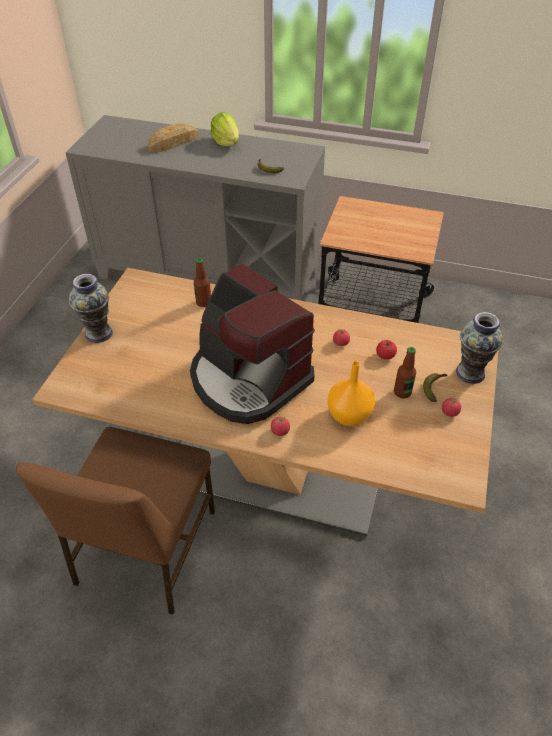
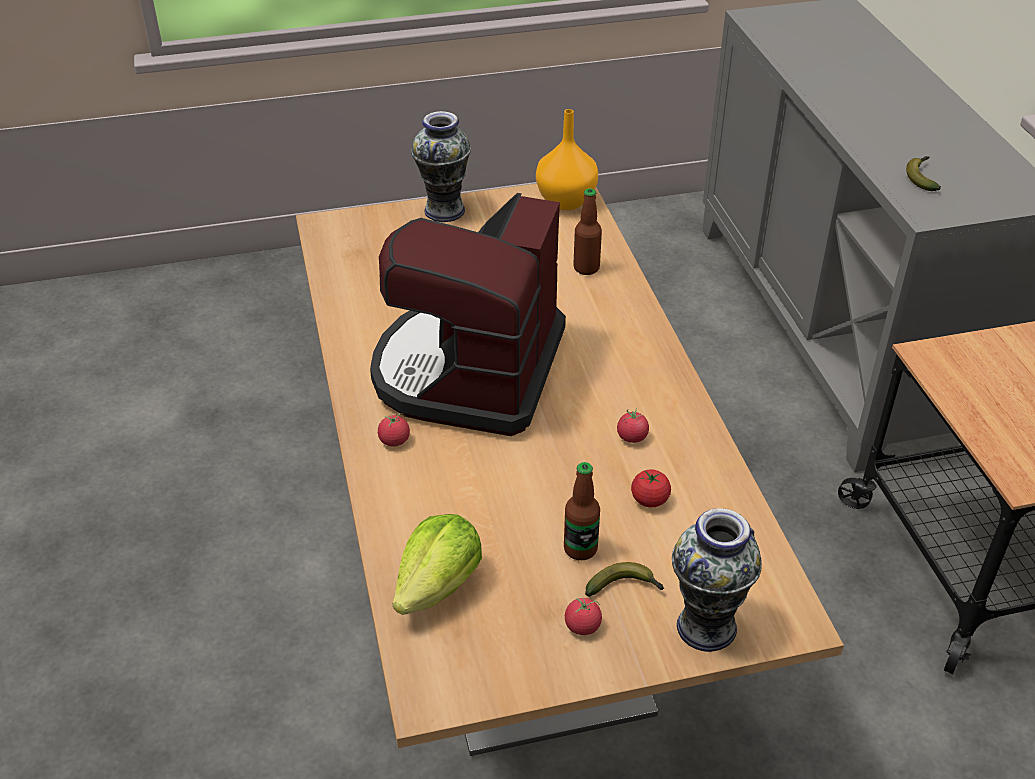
camera: 60 degrees right, 5 degrees down
(144, 549) = (293, 506): brown chair -> none
(174, 142) = (868, 73): bread -> none
(226, 142) = (938, 114): lettuce -> lettuce (439, 586)
(349, 416) = (478, 502): orange vase -> orange vase (564, 201)

